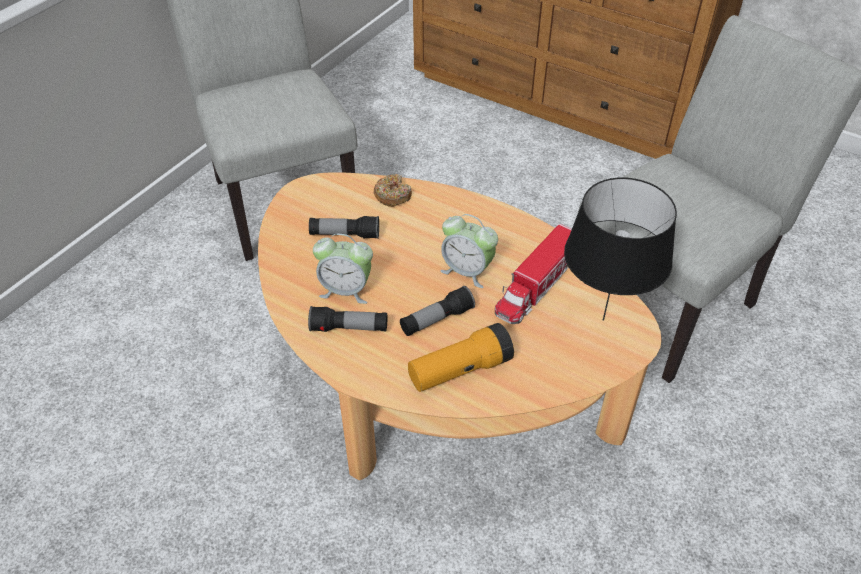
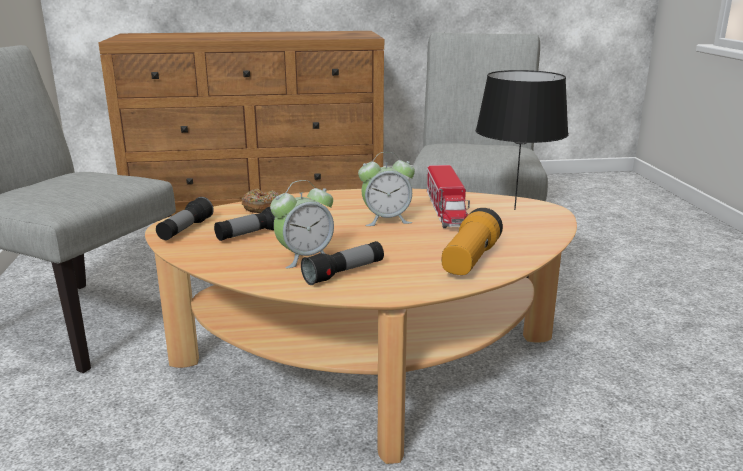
camera: 40 degrees left, 25 degrees down
(436, 320) = (407, 246): flashlight -> flashlight (185, 230)

